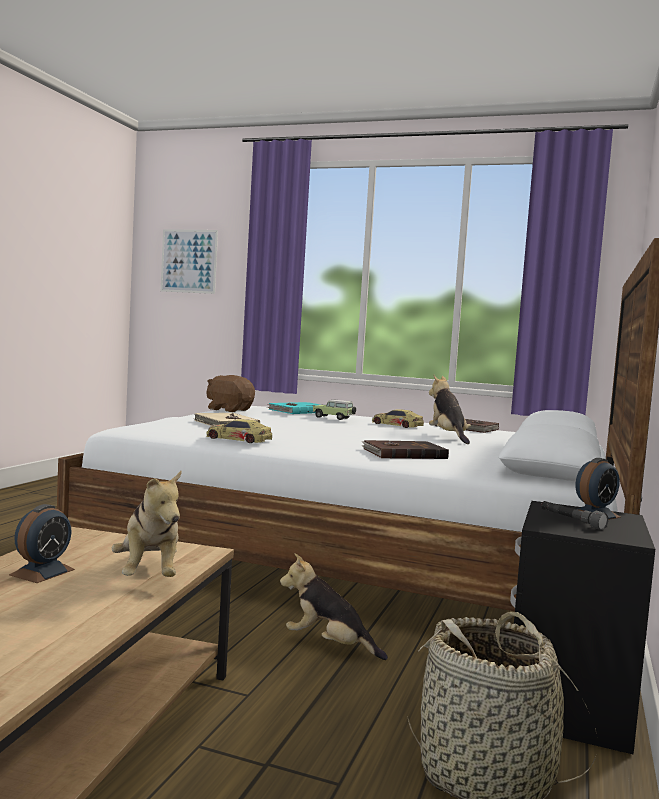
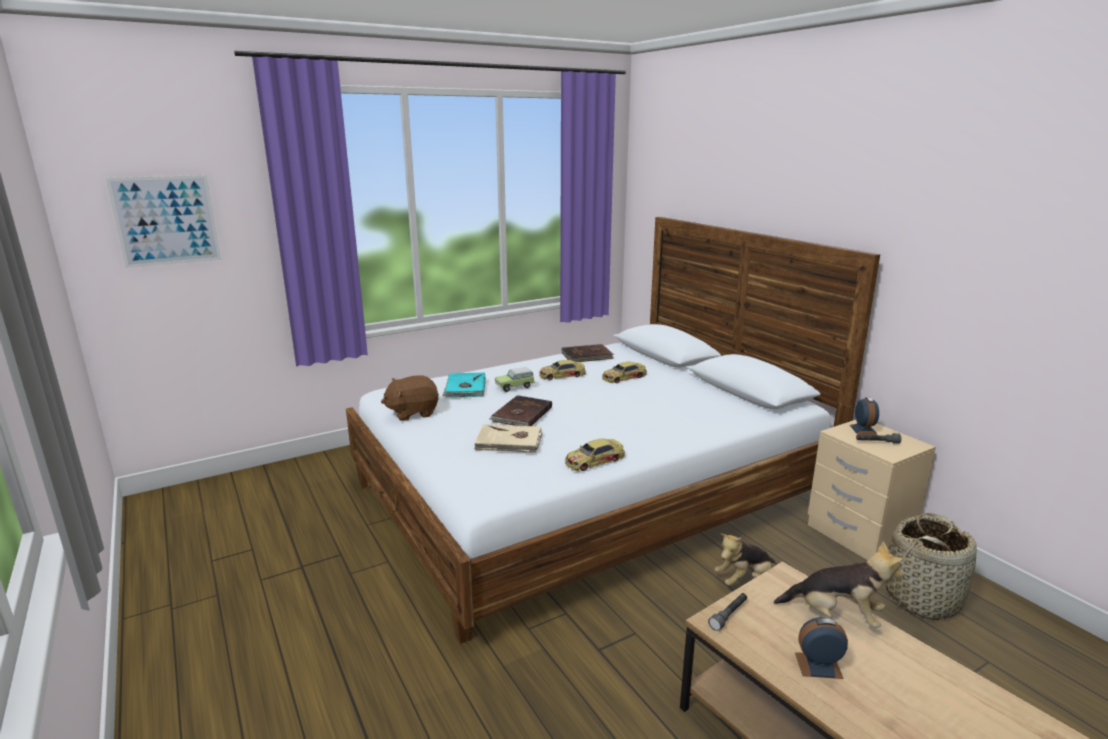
camera: 50 degrees left, 15 degrees up
(42, 572) = (818, 665): alarm clock -> alarm clock turned 60 degrees counterclockwise
(95, 537) = (729, 615): none -> grey flashlight
(403, 453) = (688, 418): brown book -> brown book (521, 414)
(448, 437) = (624, 377): plush toy -> toy car
(569, 705) = (859, 535): black nightstand -> beige nightstand

